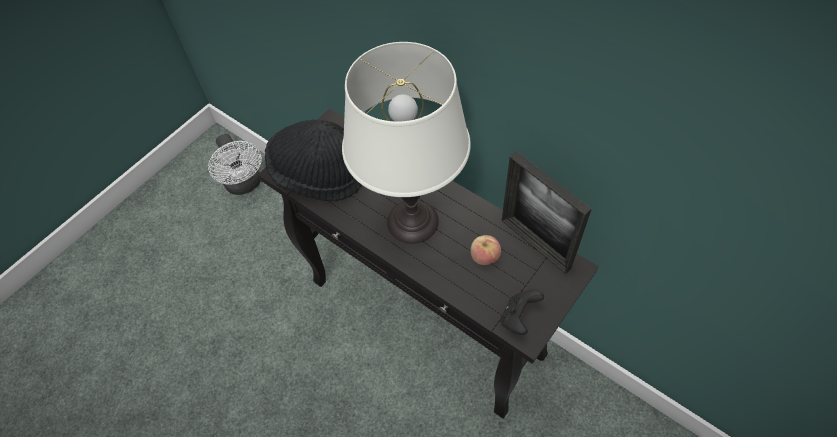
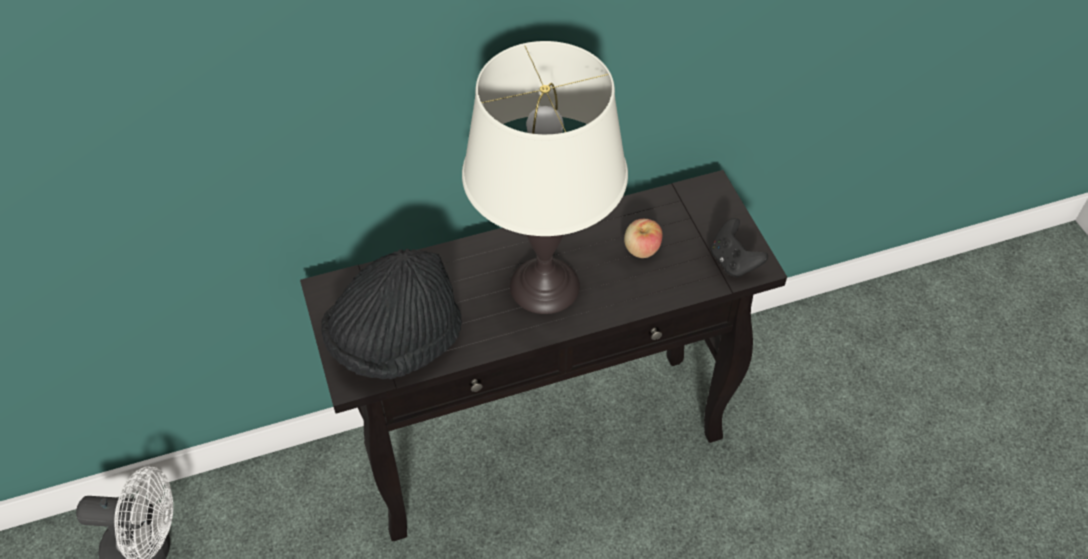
camera: 60 degrees left, 5 degrees down
(535, 244) = (659, 200): picture frame -> none

